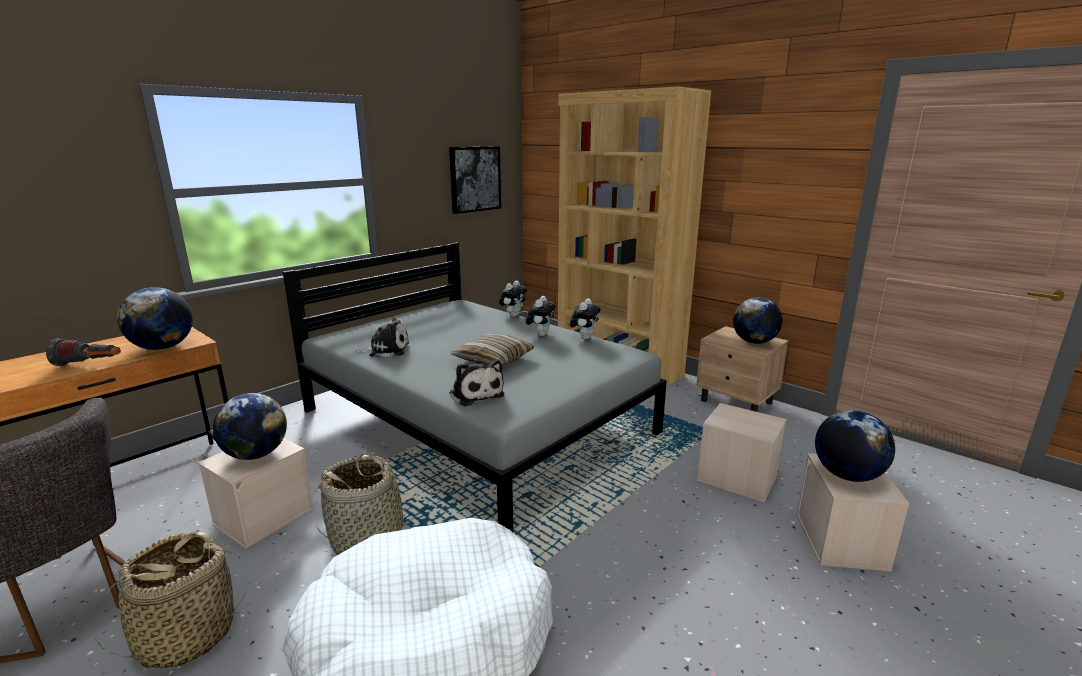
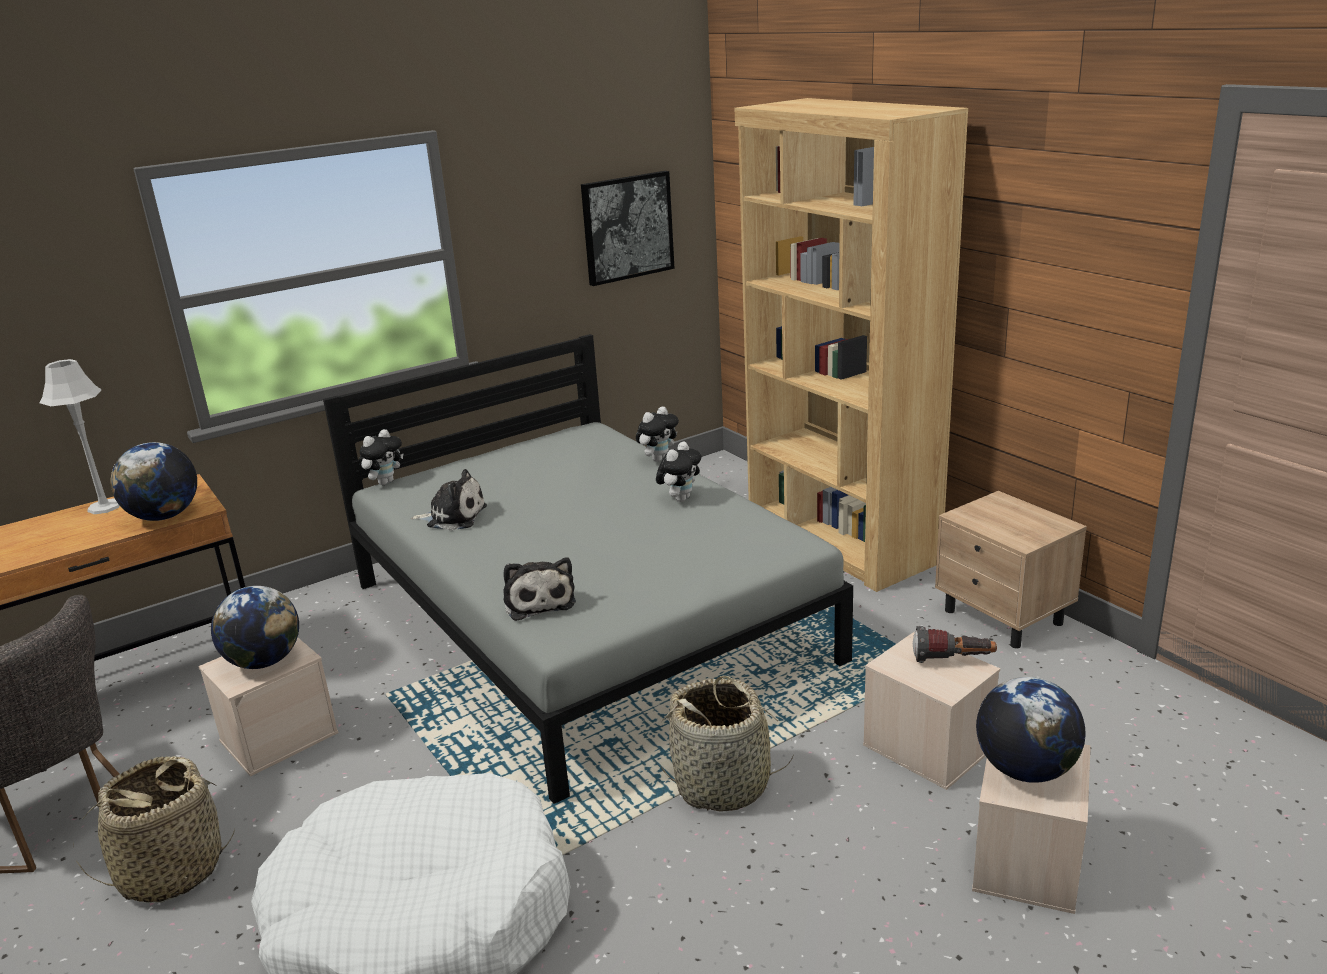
camera: 15 degrees right, 5 degrees up
(90, 364) = (82, 539): flashlight -> flashlight (953, 661)
(106, 344) = (104, 507): none -> grey table lamp
(367, 537) = (391, 777): basket -> basket (723, 784)
(494, 360) = (590, 543): pillow -> none
(584, 337) = (742, 508): plush toy -> plush toy (385, 482)
(754, 342) = (1023, 527): globe -> none

